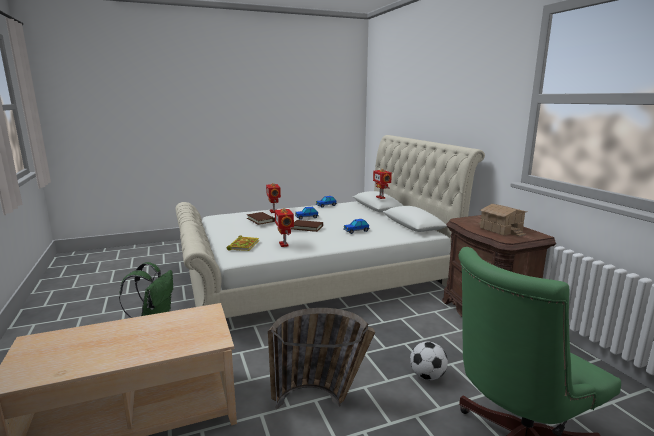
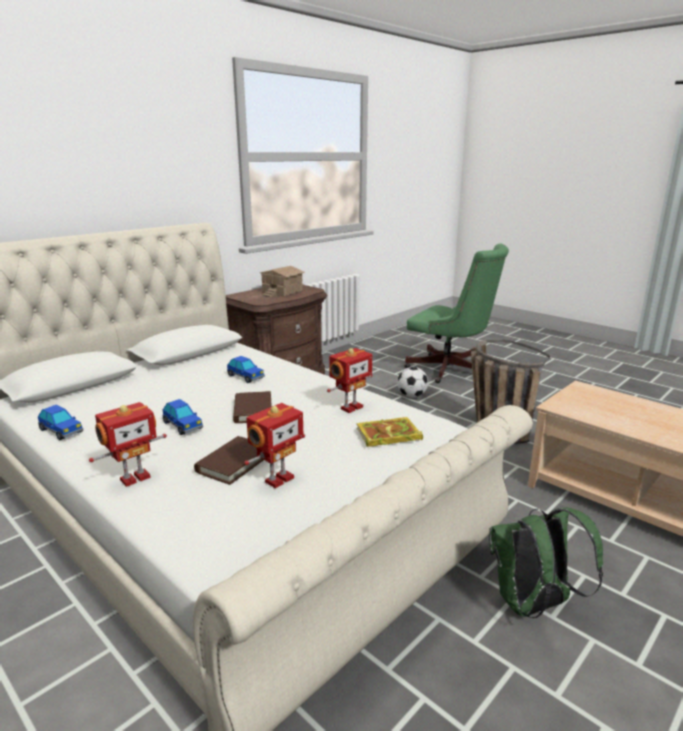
camera: 115 degrees left, 5 degrees up
(381, 197) = (105, 353): toy robot -> toy robot (278, 479)

